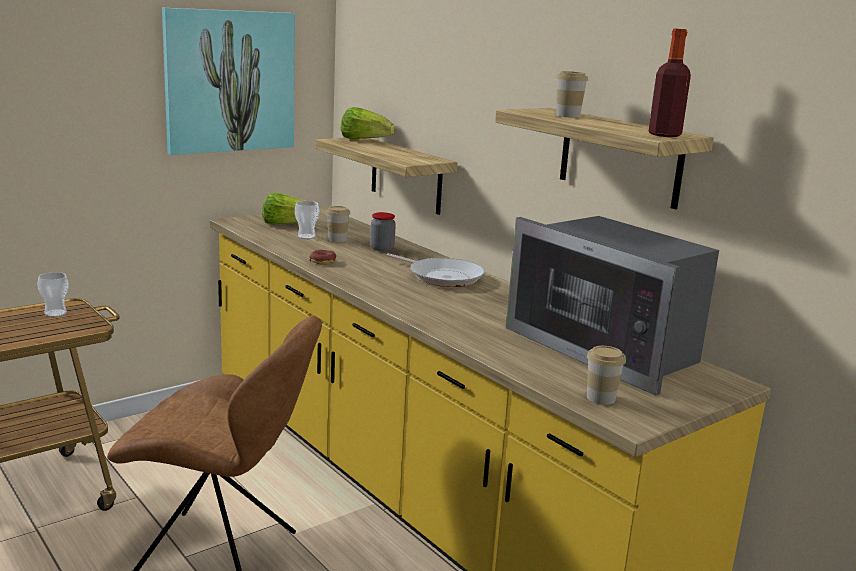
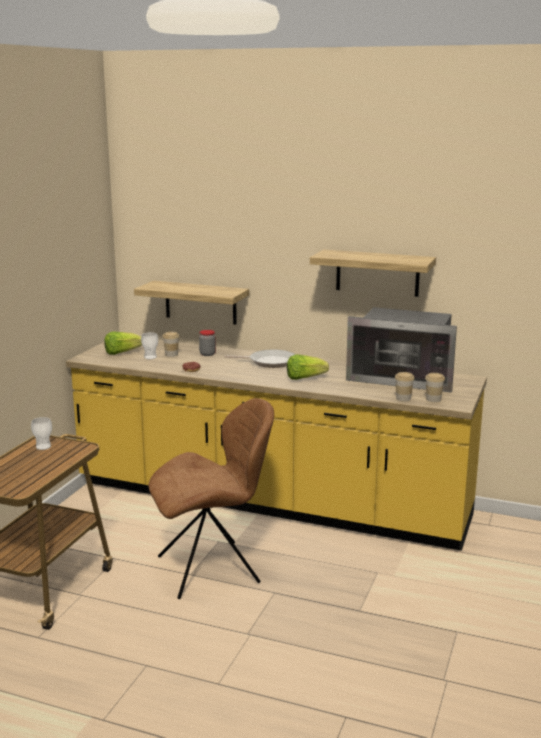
camera: 30 degrees left, 0 degrees up
(230, 81) = (69, 258): picture -> none
(364, 140) = (164, 284): lettuce -> lettuce (304, 378)
(568, 115) = (349, 254): cup -> cup (403, 398)
(664, 135) = (418, 260): bottle -> none

